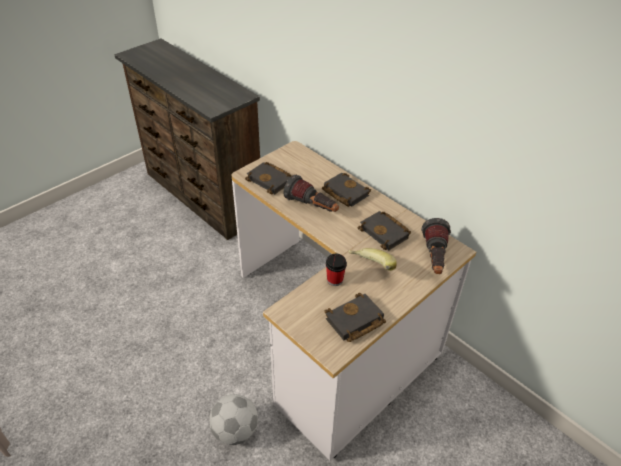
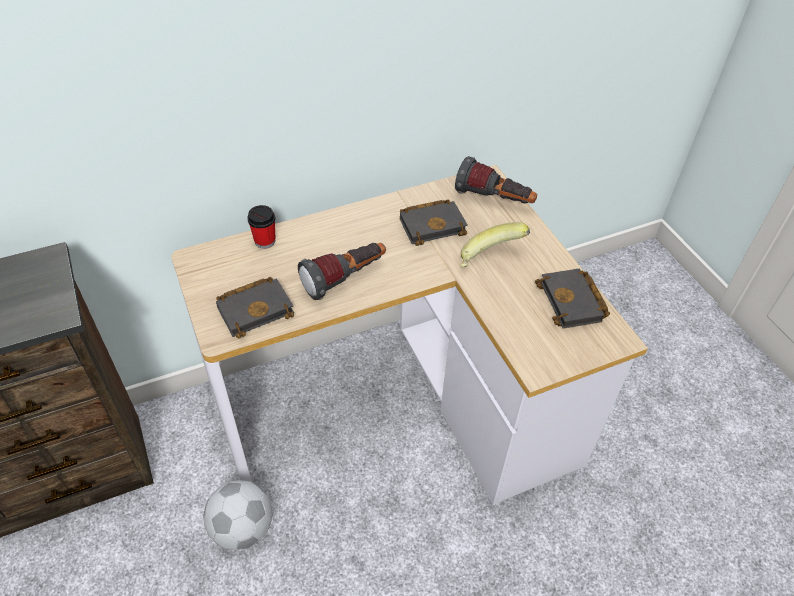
camera: 70 degrees left, 5 degrees up
(236, 430) = (515, 565): football -> football (243, 527)
(335, 280) = (498, 299): cup -> cup (265, 241)
(344, 192) = (332, 237): black book -> none

